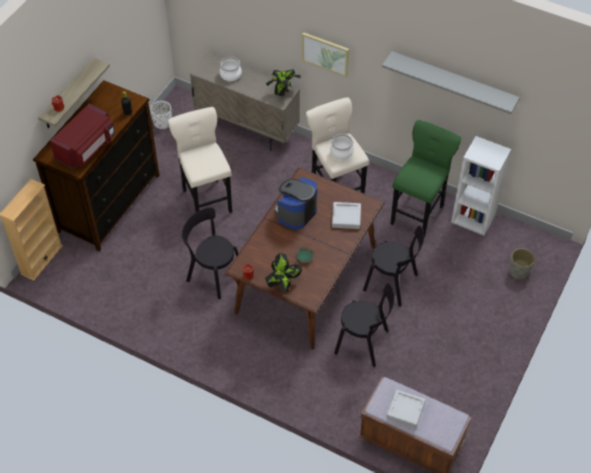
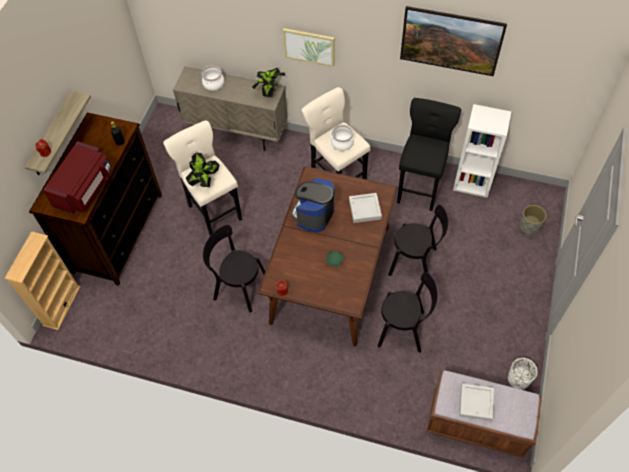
camera: 10 degrees left, 5 degrees up
(162, 123) = (153, 142): white planter -> white planter (518, 379)
(283, 284) = (320, 293): potted plant -> potted plant (204, 181)
(418, 213) = (420, 187): green stool -> black stool
(453, 82) = (448, 53): grey shelf -> picture

